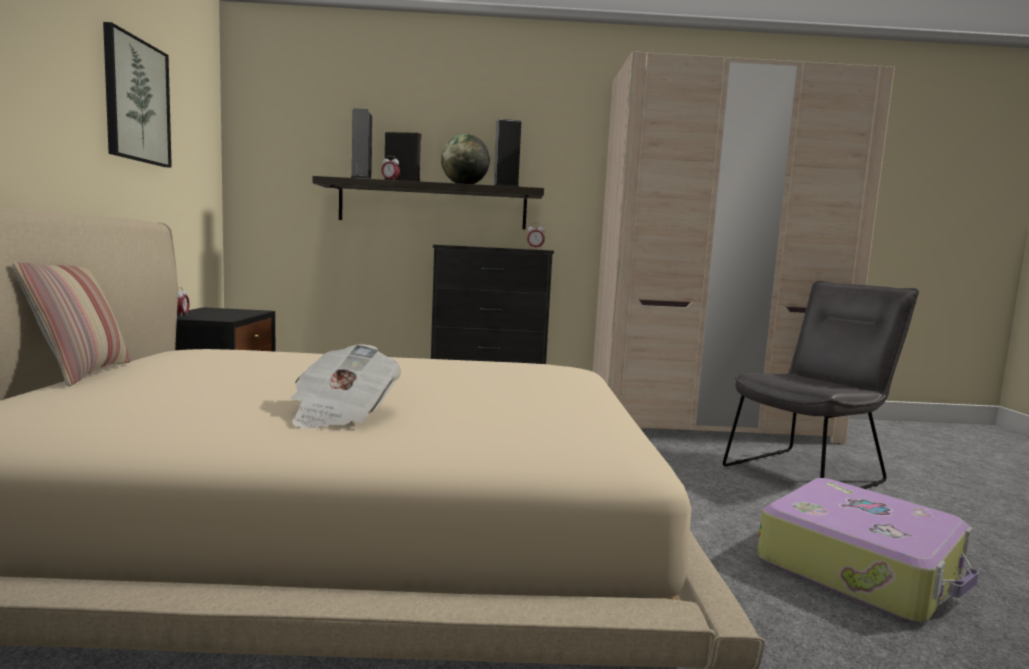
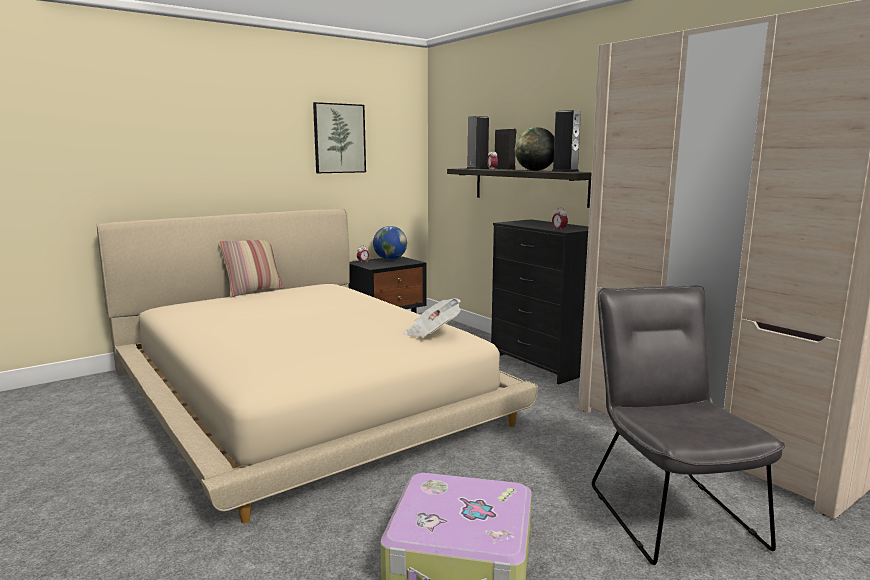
camera: 55 degrees right, 5 degrees up
(210, 311) = (390, 259): none -> globe
(341, 414) = (245, 332): newspaper -> newspaper (432, 333)
(809, 472) = (667, 509): grey chair -> grey chair turned 120 degrees counterclockwise

